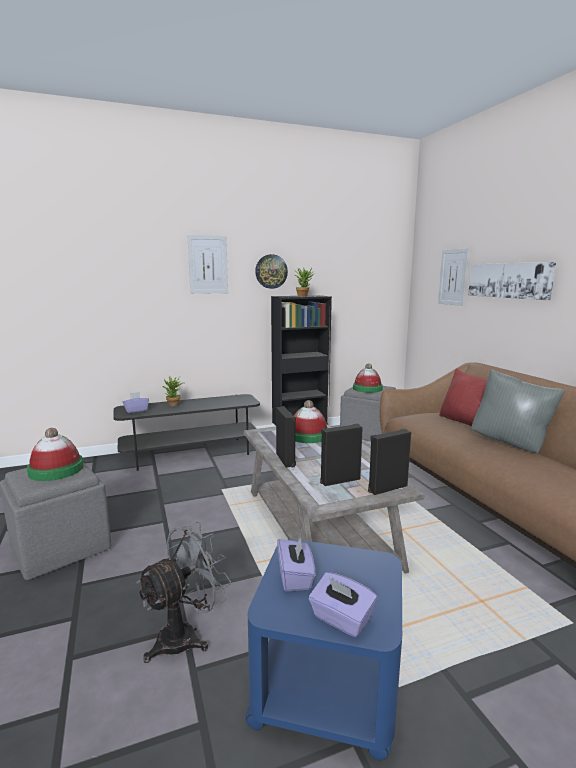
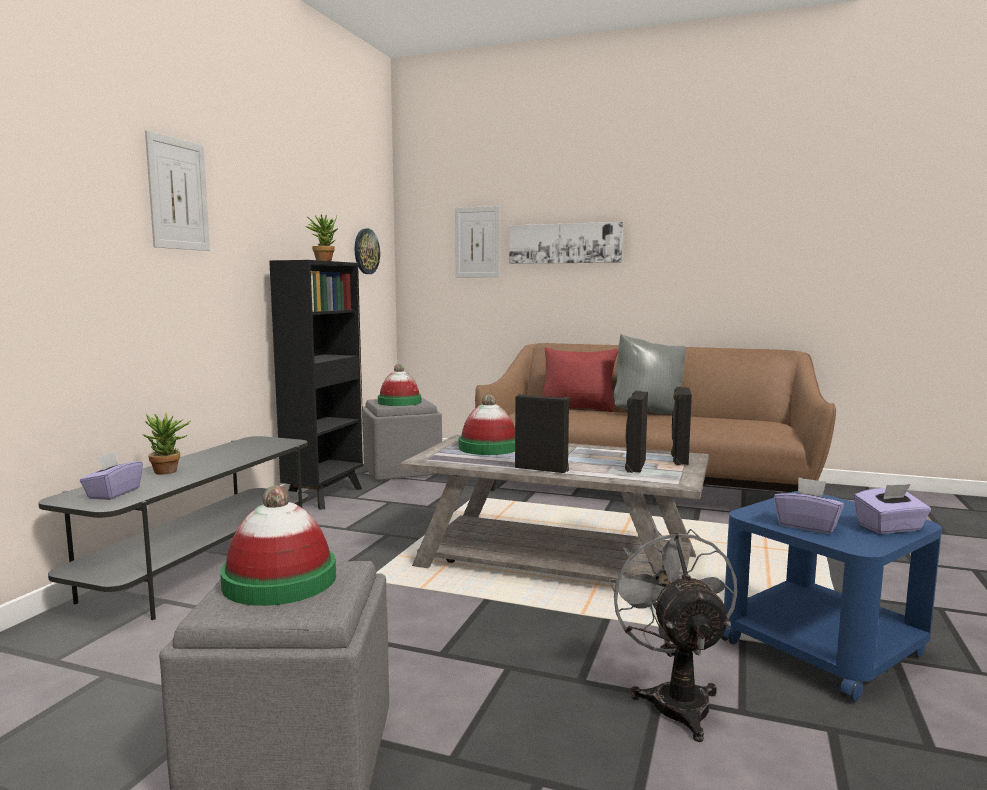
camera: 50 degrees left, 5 degrees down
(271, 271) = (261, 218): wall clock -> wall clock (366, 251)

